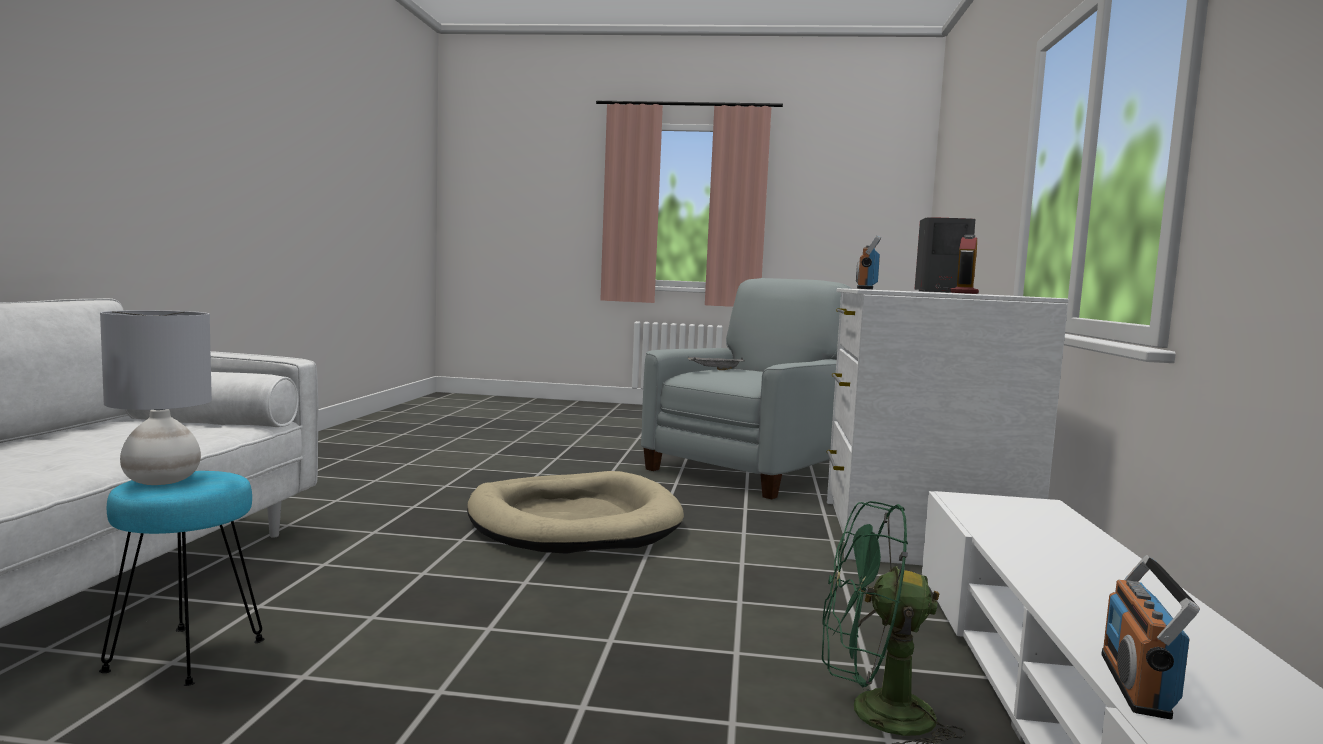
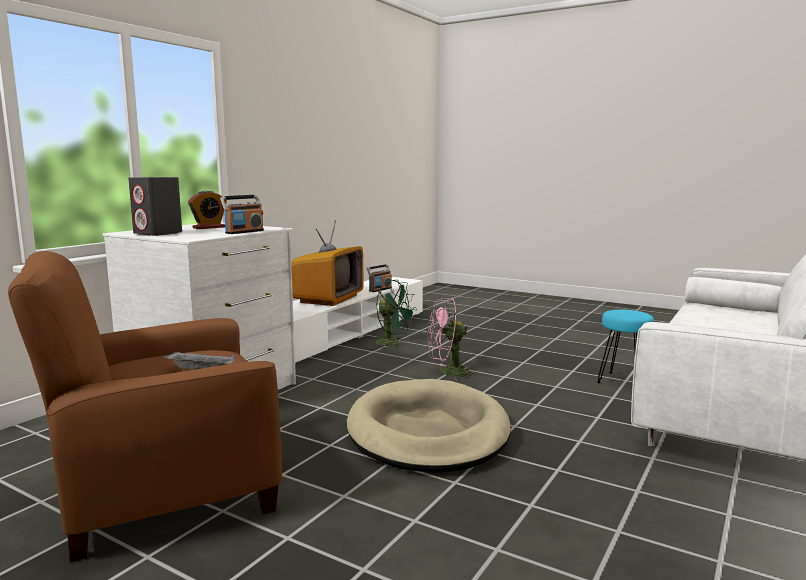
camera: 155 degrees left, 5 degrees up
(160, 480) = (636, 314): grey table lamp -> none
(619, 621) = (448, 372): none -> pink fan
(747, 471) = (163, 488): grey armchair -> brown armchair
(1096, 582) = (328, 299): none -> television

